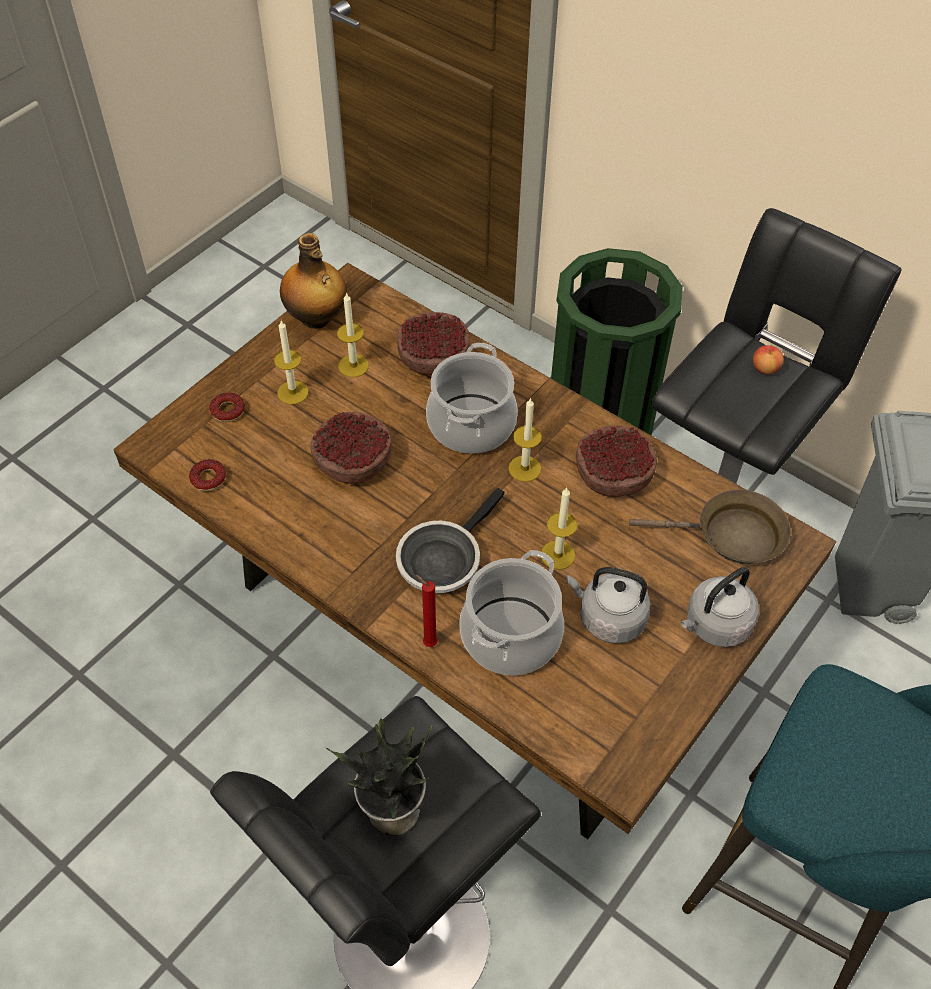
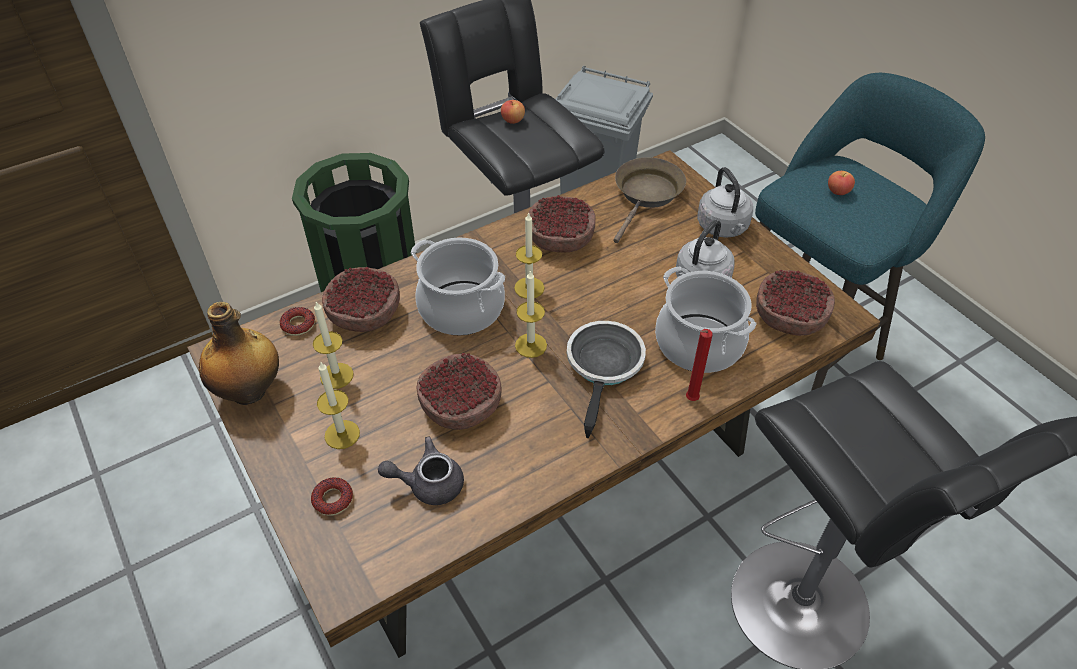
camera: 70 degrees left, 5 degrees down
(208, 478) = (421, 538): donut -> donut (298, 325)
(262, 466) = (428, 483): none -> grey teapot
(391, 811) = (877, 452): potted plant -> none
(442, 559) = (604, 367): frying pan -> frying pan turned 135 degrees counterclockwise
(558, 555) = (628, 293): candle -> candle (531, 345)
(592, 718) = (789, 317): none -> bowl
(869, 749) = (838, 191): none -> apple

